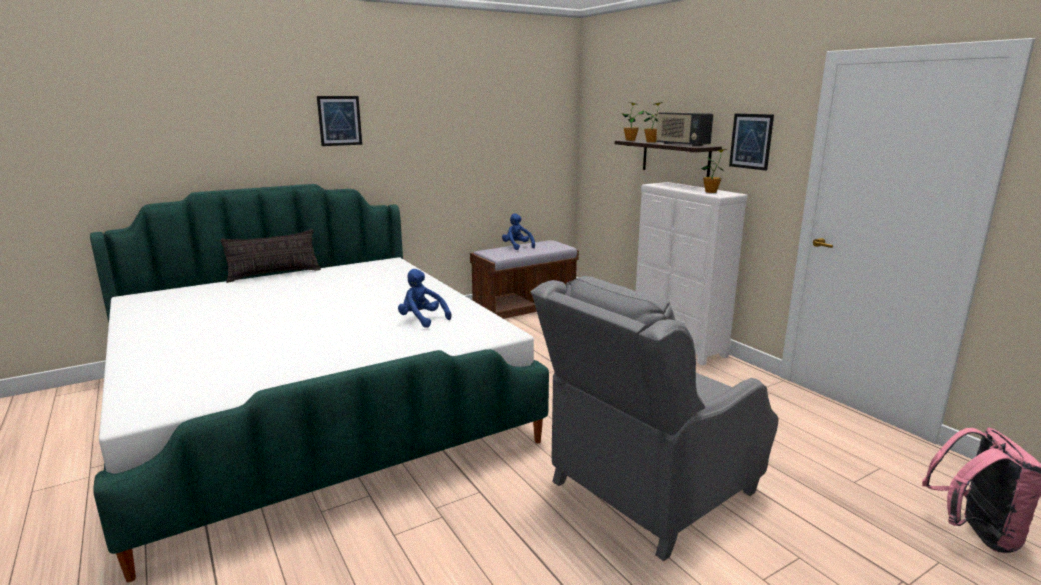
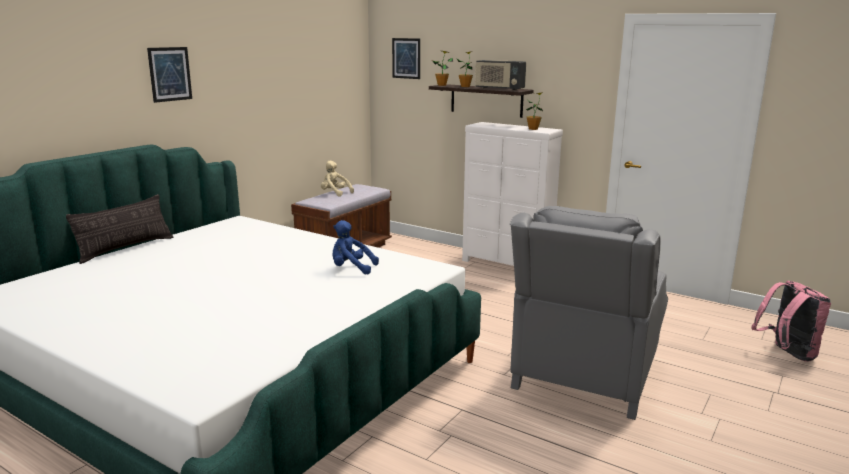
camera: 25 degrees left, 0 degrees up
(517, 247) = (335, 193): blue plush toy -> beige plush toy
(751, 141) = (561, 85): picture -> picture (406, 58)

